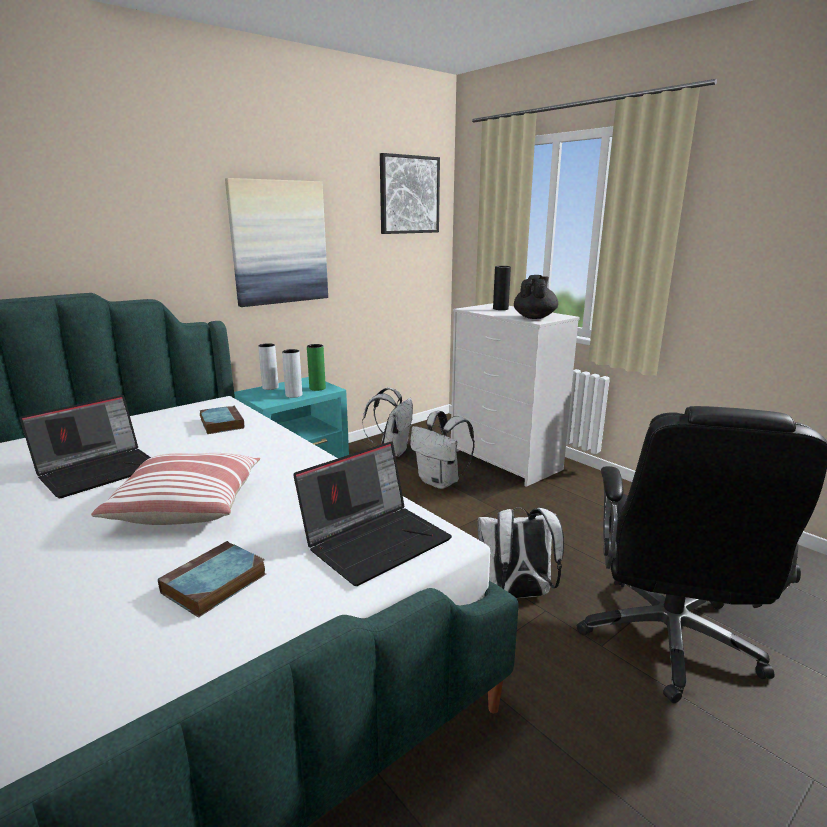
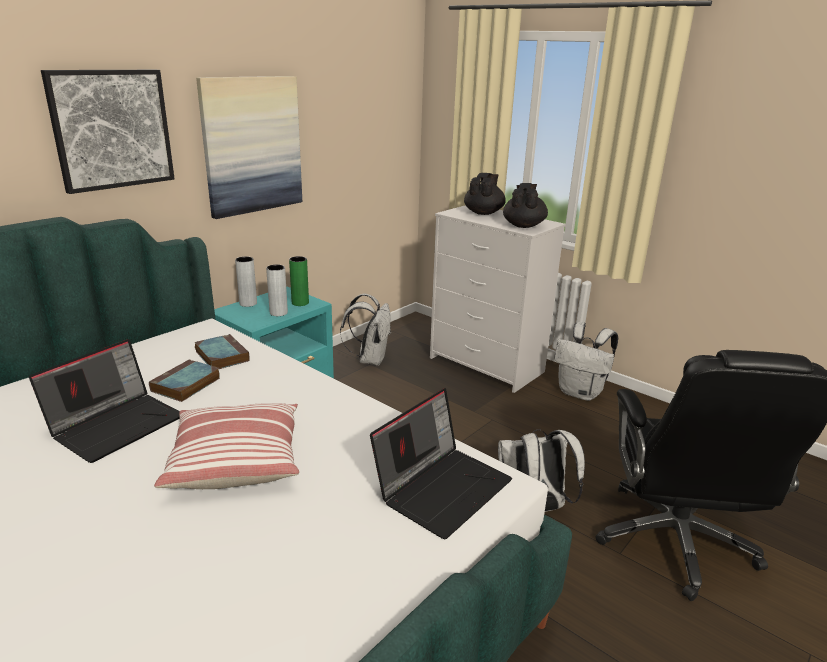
camera: 10 degrees left, 5 degrees up
(213, 584) = (307, 550): book -> book (185, 385)
(409, 195) = (380, 85): picture -> picture (112, 129)
(440, 482) = (429, 393): white backpack -> white backpack (581, 393)
(500, 309) = (483, 213): black vase -> black teapot

